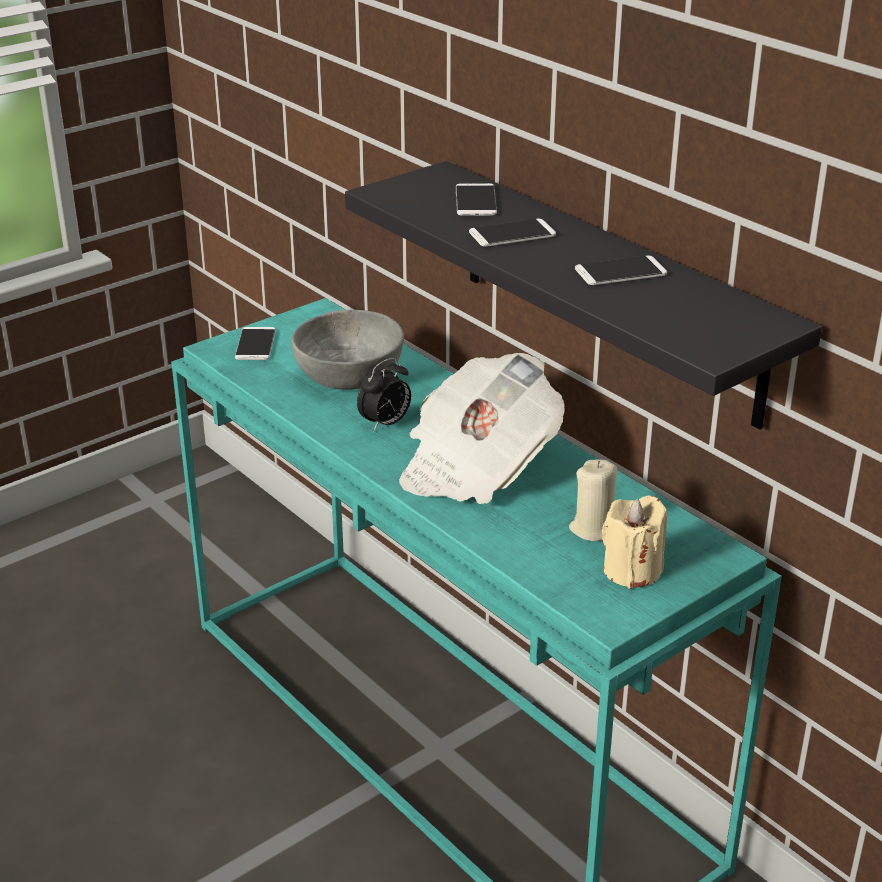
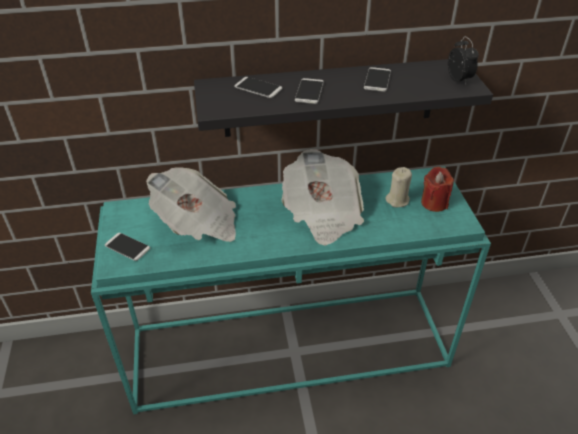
camera: 60 degrees left, 10 degrees up
(349, 375) = (198, 223): grey bowl -> newspaper
(385, 424) = (258, 229): alarm clock -> alarm clock (459, 80)
(632, 570) = (434, 203): beige candle -> red candle

